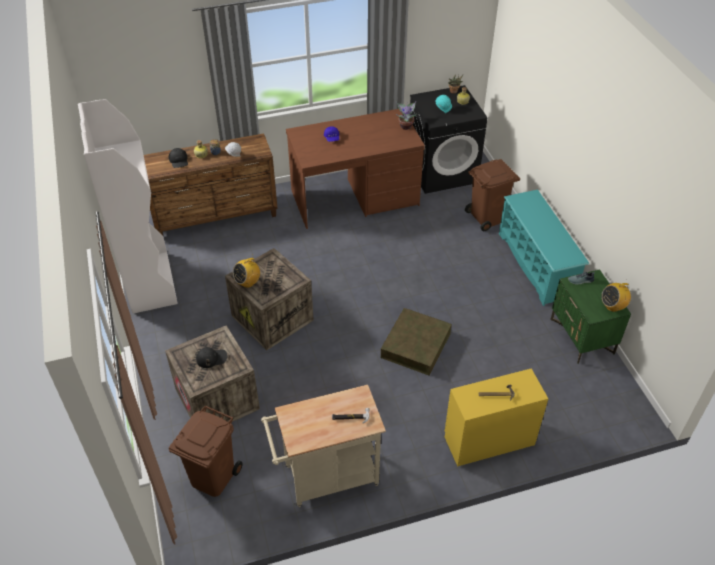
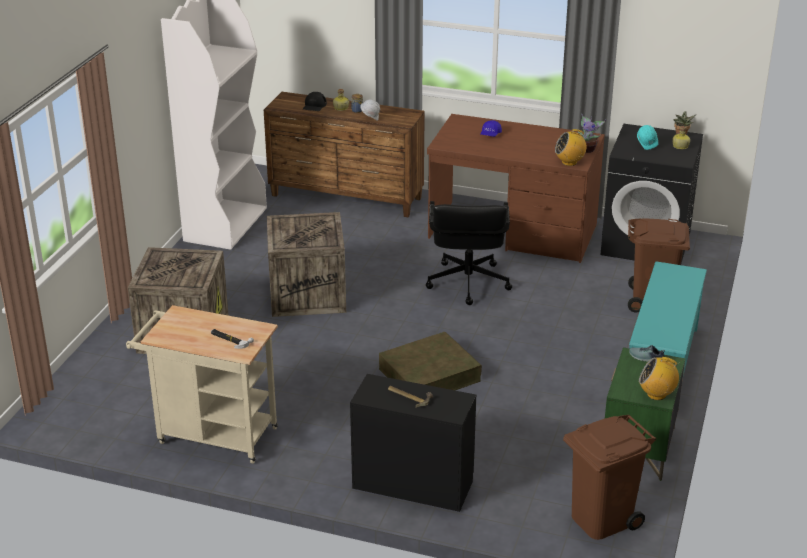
camera: 35 degrees right, 15 degrees down
(212, 358) = (180, 268): black cap -> none
(212, 476) = (112, 386): brown trash can -> brown trash can (600, 519)
(248, 282) = (281, 228): radio -> radio (569, 162)
(367, 255) = (467, 283): none -> black office chair
(488, 440) = (412, 483): yellow dresser -> black dresser

